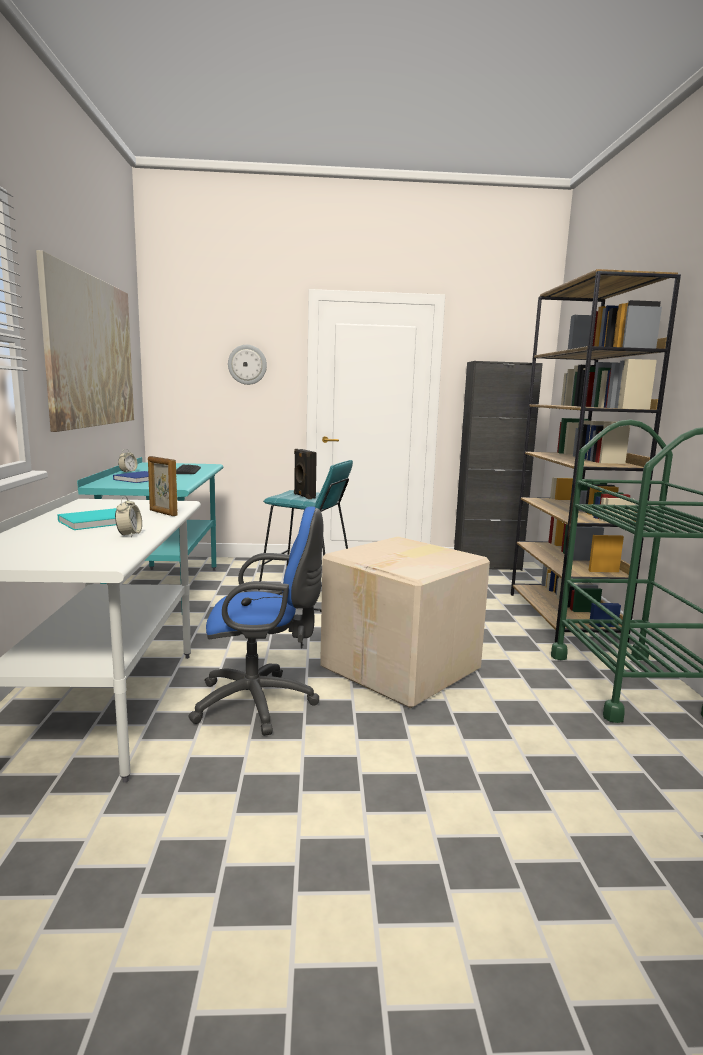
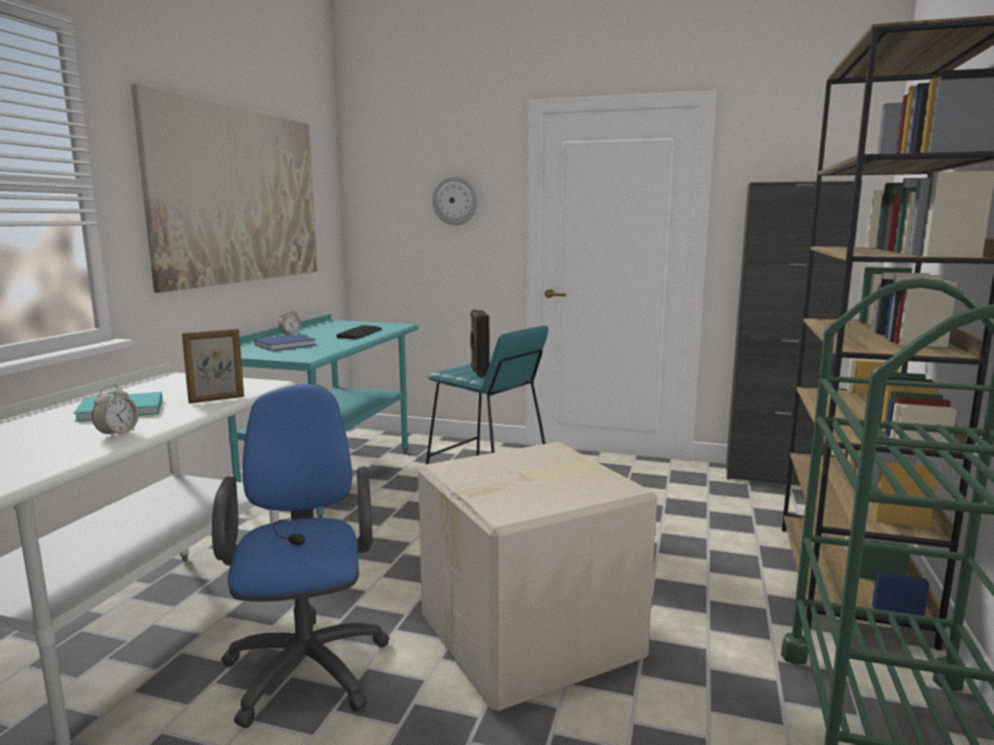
camera: 20 degrees right, 0 degrees up
(163, 513) = (217, 399): picture frame -> picture frame turned 90 degrees counterclockwise
(261, 703) = (307, 663): blue office chair -> blue office chair turned 120 degrees counterclockwise

